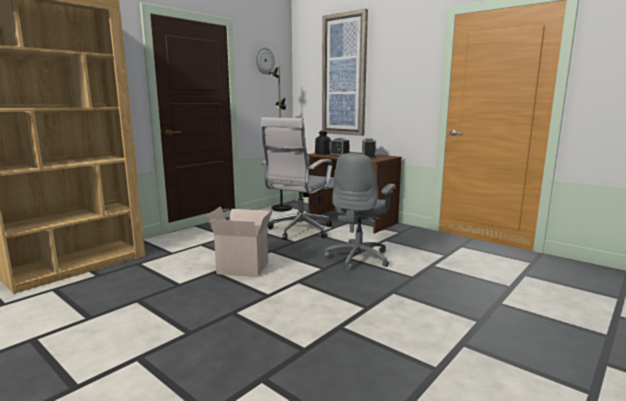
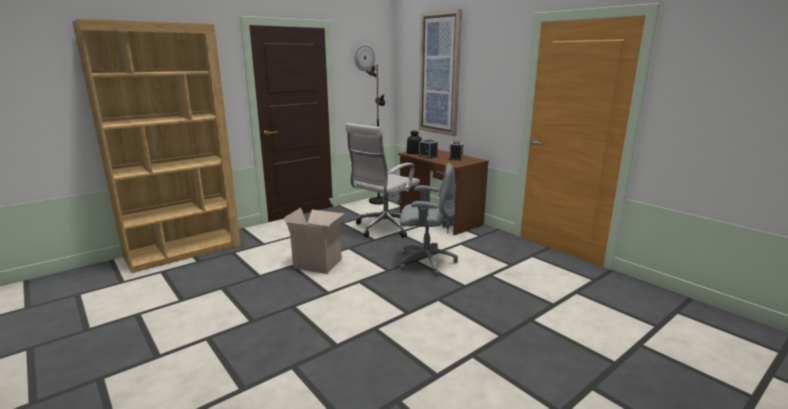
camera: 10 degrees right, 5 degrees up
(358, 258) = (425, 261): grey office chair -> grey office chair turned 120 degrees counterclockwise

